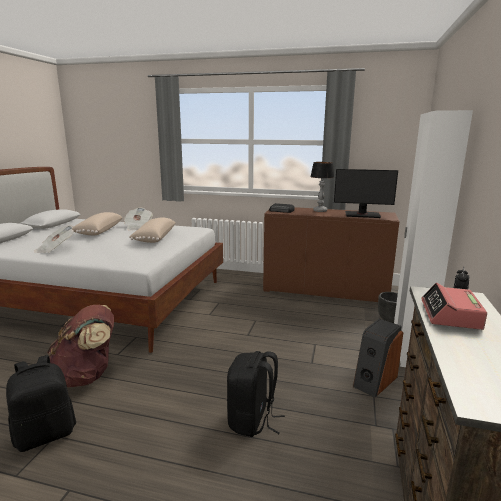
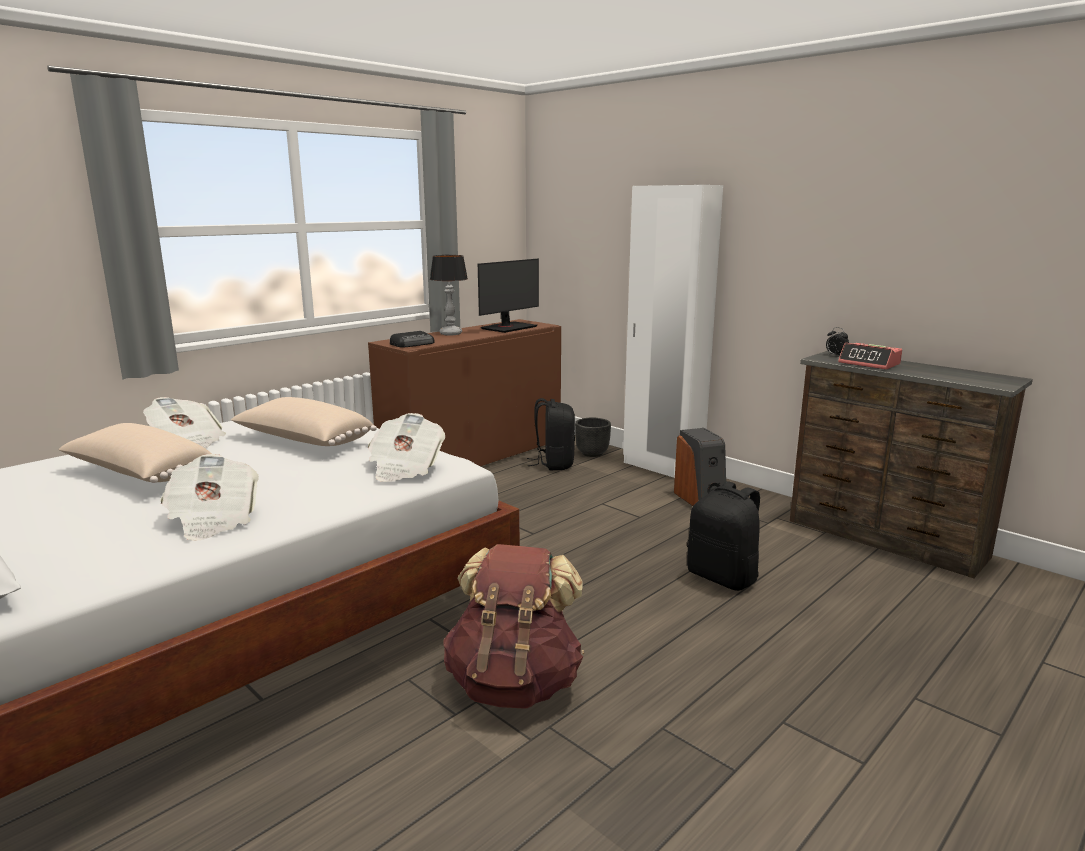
camera: 60 degrees left, 0 degrees up
(45, 434) = (652, 737): black backpack -> black backpack (553, 464)
(126, 257) = (405, 468): none -> newspaper

